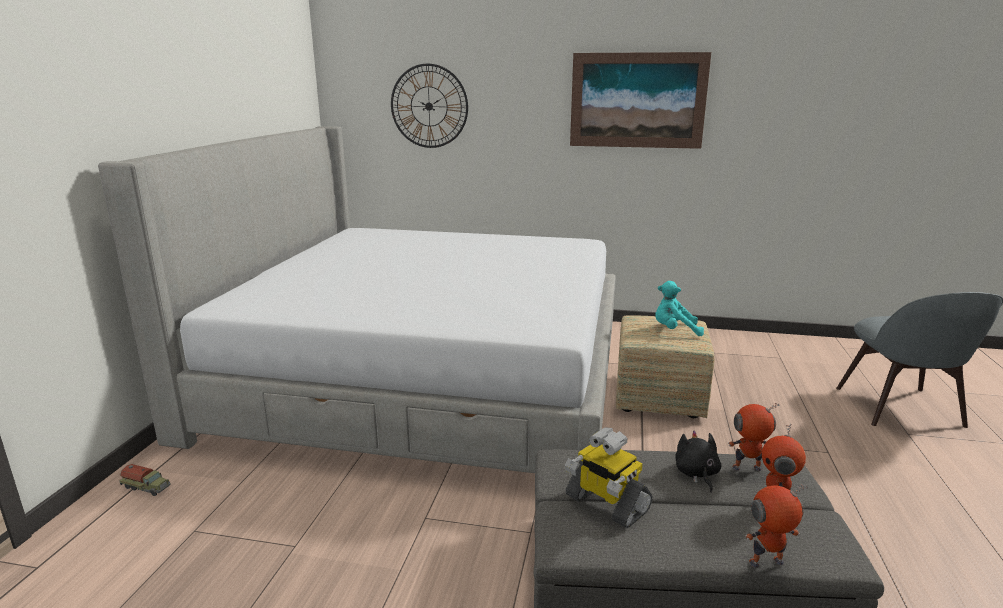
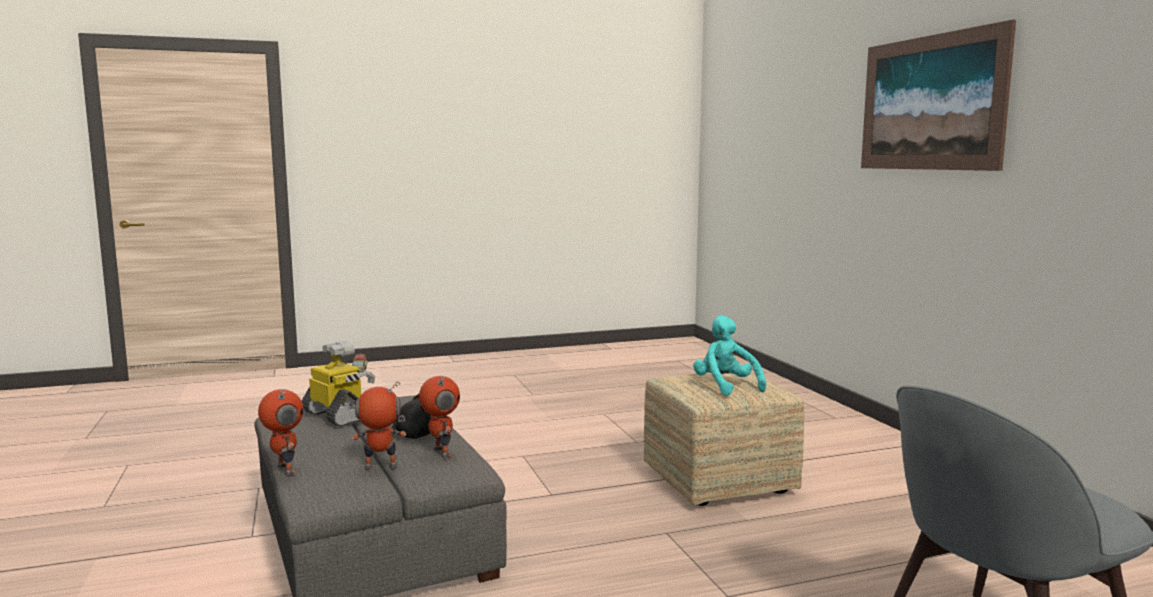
camera: 60 degrees right, 10 degrees down
(427, 376) = (602, 391): bed -> none
(429, 106) = (761, 125): wall clock -> none
(606, 503) = (338, 416): toy robot -> toy robot turned 120 degrees clockwise

